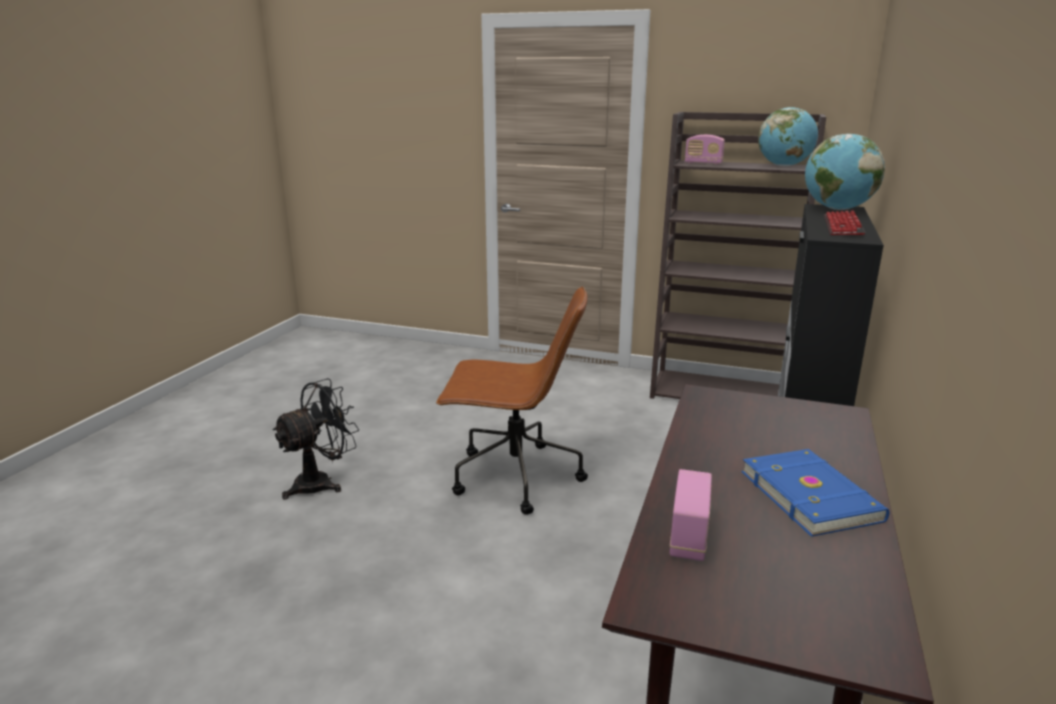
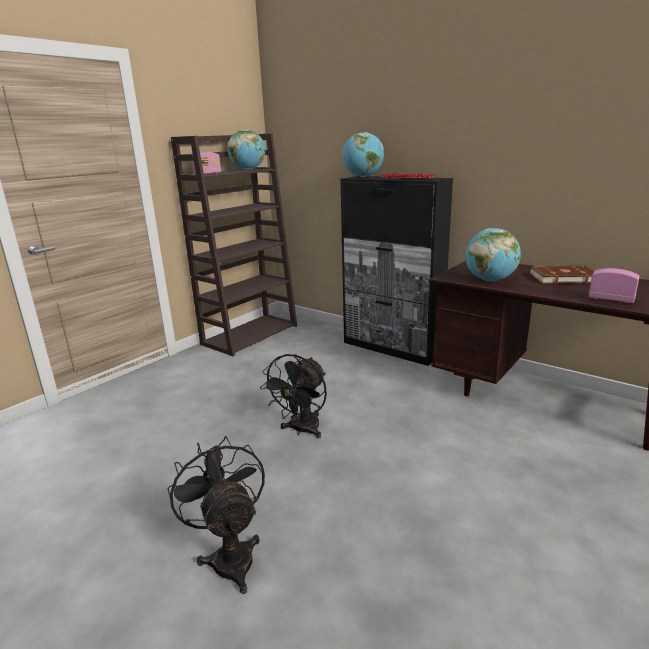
camera: 70 degrees left, 0 degrees up
(514, 477) = (302, 430): brown office chair -> black fan
(720, 427) = (490, 280): none -> globe
(811, 495) = (562, 277): blue book -> brown book

